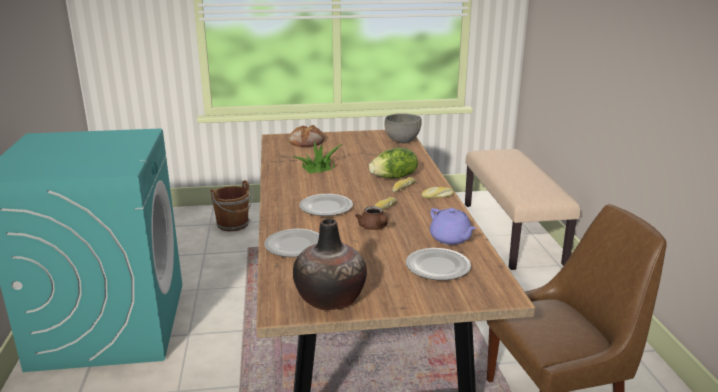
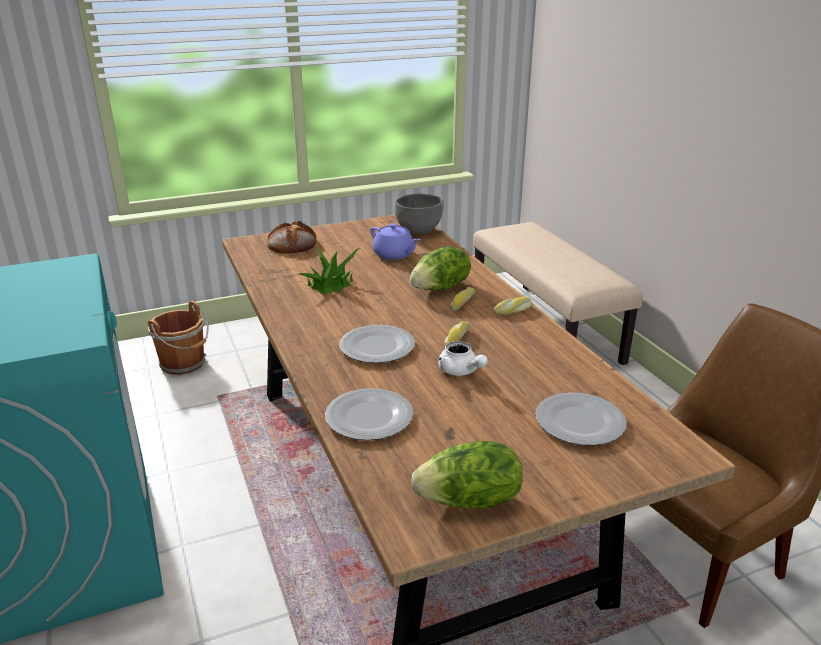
camera: 15 degrees left, 5 degrees up
(330, 298) = (470, 501): vase -> lettuce
(374, 228) = (460, 371): brown teapot -> white teapot
(451, 239) = (569, 375): purple teapot -> purple teapot (394, 255)

